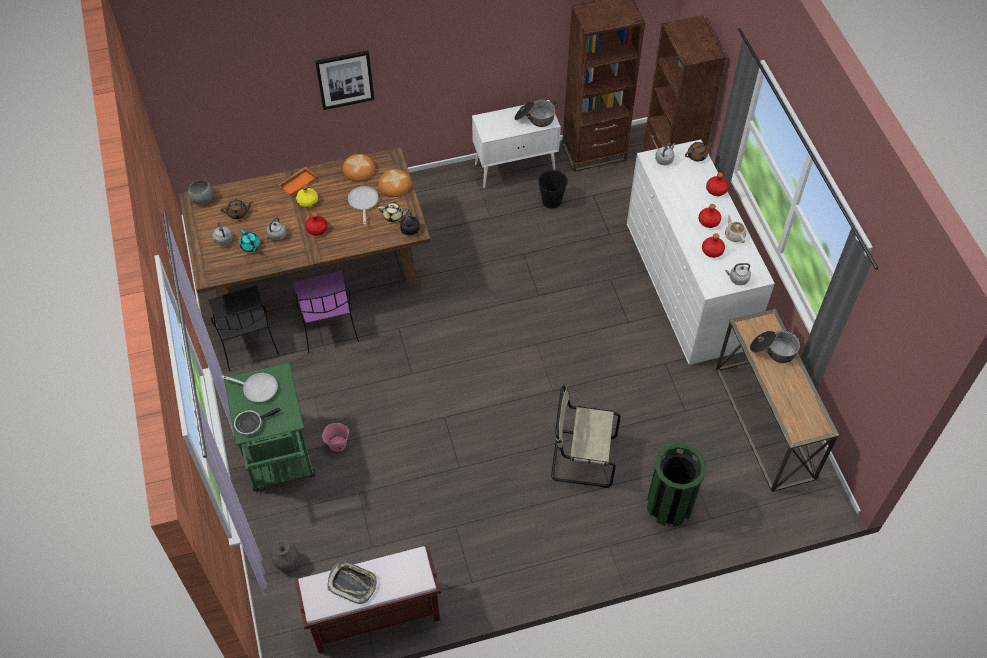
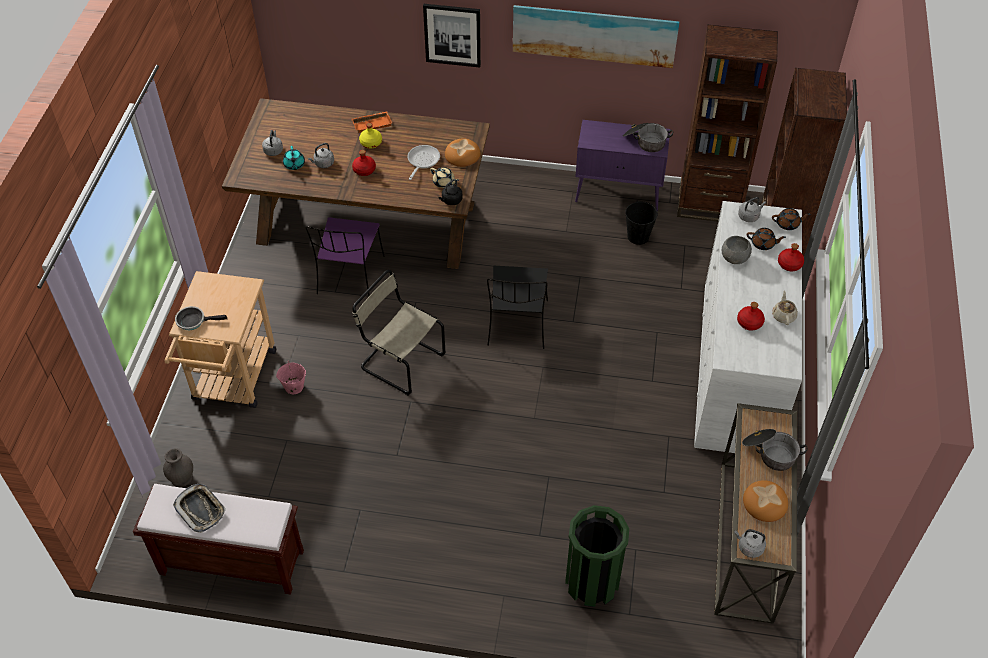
camera: 25 degrees right, 5 degrees down
(203, 198) = (278, 109): grey bowl -> grey bowl (735, 258)
(238, 213) = (301, 132): brown teapot -> brown teapot (763, 244)
(248, 342) = (268, 264): black chair -> black chair (517, 324)
(257, 388) = (219, 291): frying pan -> none
(280, 461) = (232, 381): green cart -> beige cart
(359, 170) = (437, 131): bread -> bread (765, 503)
(473, 41) = (594, 34): none -> picture
(515, 168) = (618, 194): white cabinet -> purple cabinet
(580, 458) = (524, 496): beige chair -> beige chair (400, 361)
(709, 221) = (763, 292): red bottle -> none
(737, 279) = (761, 360): grey kettle -> grey kettle (749, 547)

